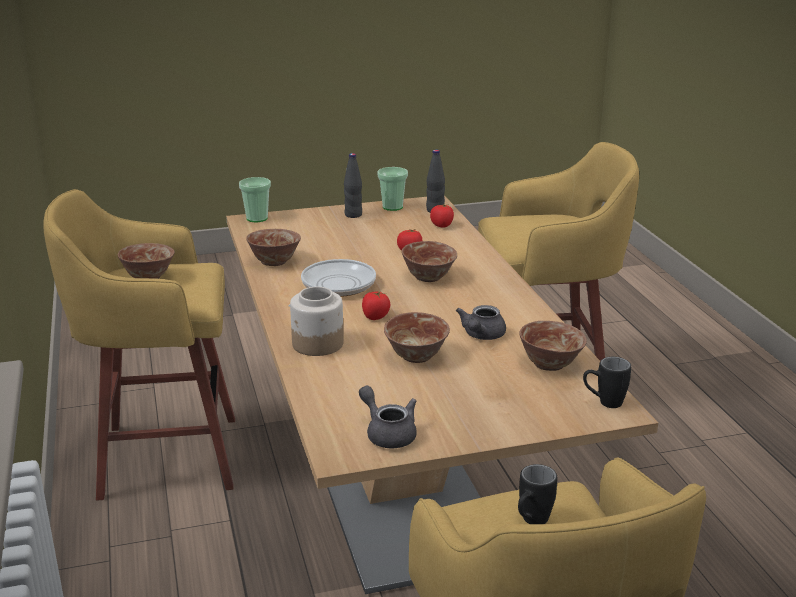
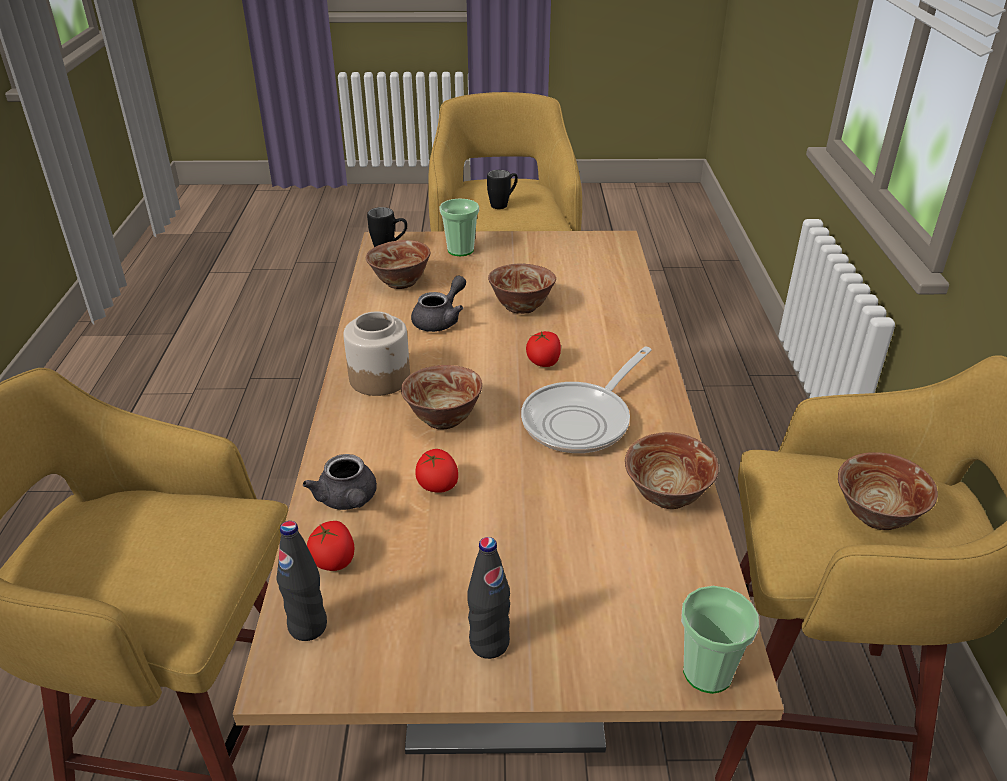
camera: 165 degrees left, 10 degrees up
(317, 344) = (619, 335): jar -> jar (380, 378)
(388, 433) = (576, 248): grey teapot -> grey teapot (348, 500)
(392, 207) = (388, 665): cup -> cup (460, 250)

